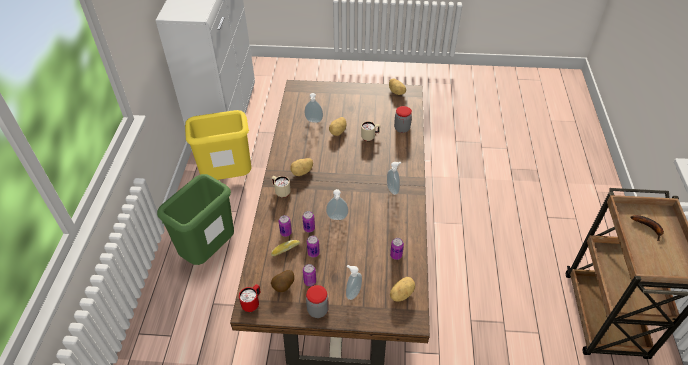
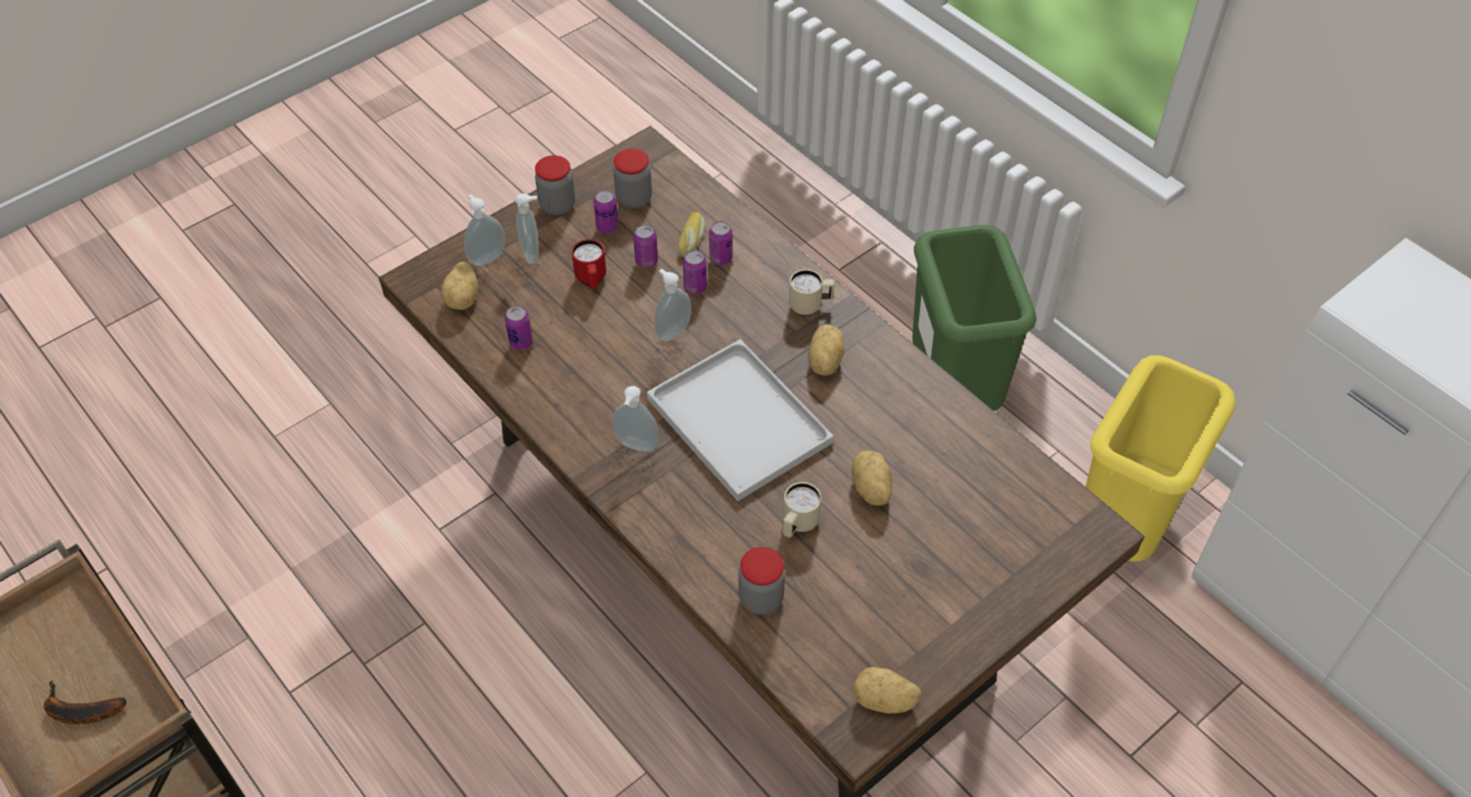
camera: 135 degrees right, 5 degrees up
(252, 303) = (649, 157): red mug -> red mug (591, 280)
(284, 287) = (634, 199): potato -> jar
(314, 121) = (944, 476): soap dispenser -> soap dispenser (486, 257)
(352, 175) = (735, 419): none -> white tray

